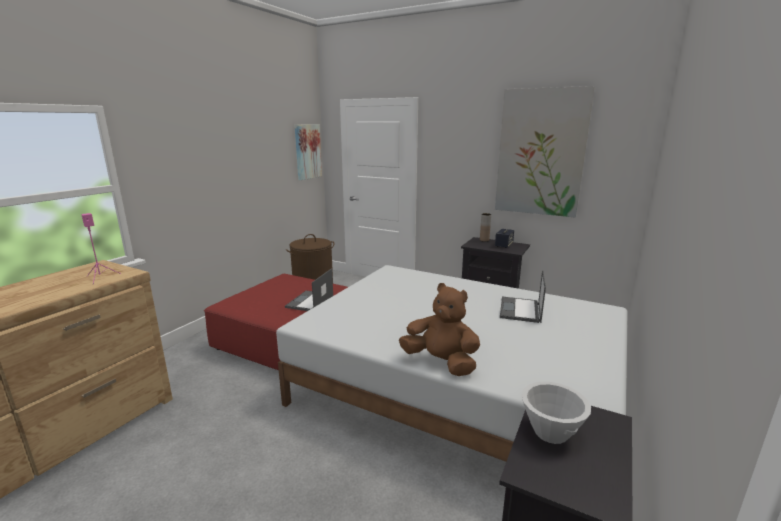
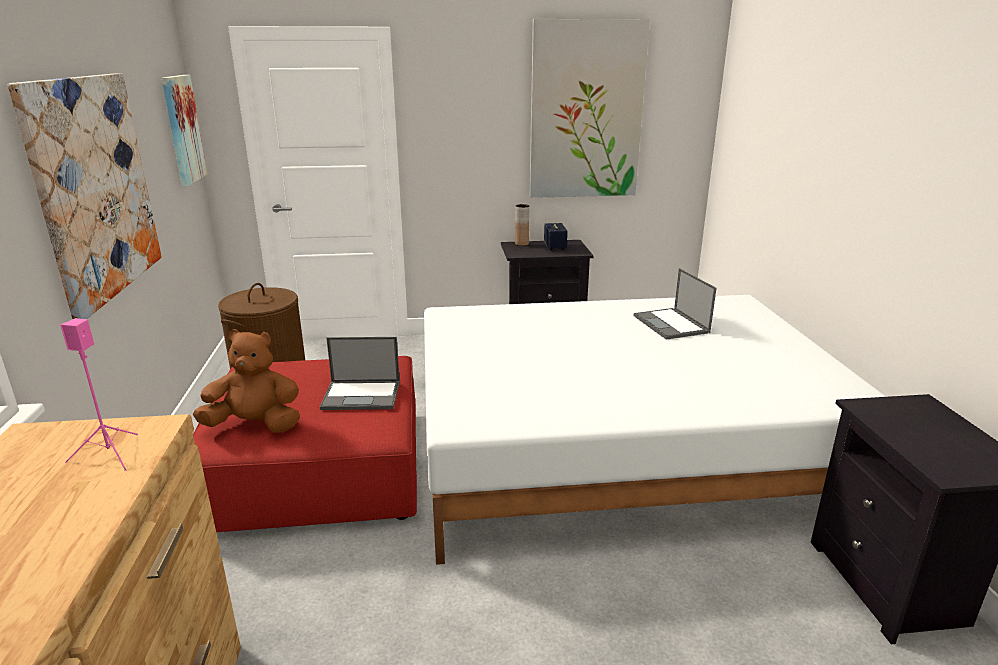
camera: 35 degrees left, 5 degrees up
(221, 172) = (95, 188): none -> picture
(309, 302) = (362, 395): laptop -> laptop turned 75 degrees counterclockwise
(441, 362) = (691, 409): brown plush toy -> brown plush toy (255, 425)
(551, 432) = (907, 431): white bowl -> none

